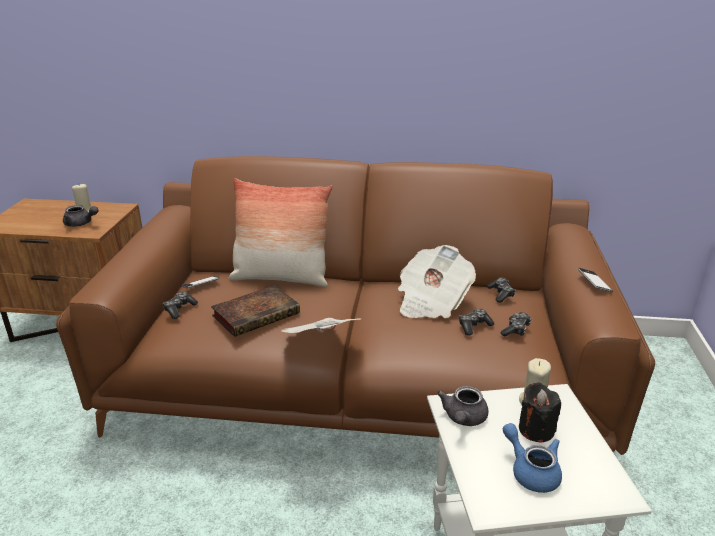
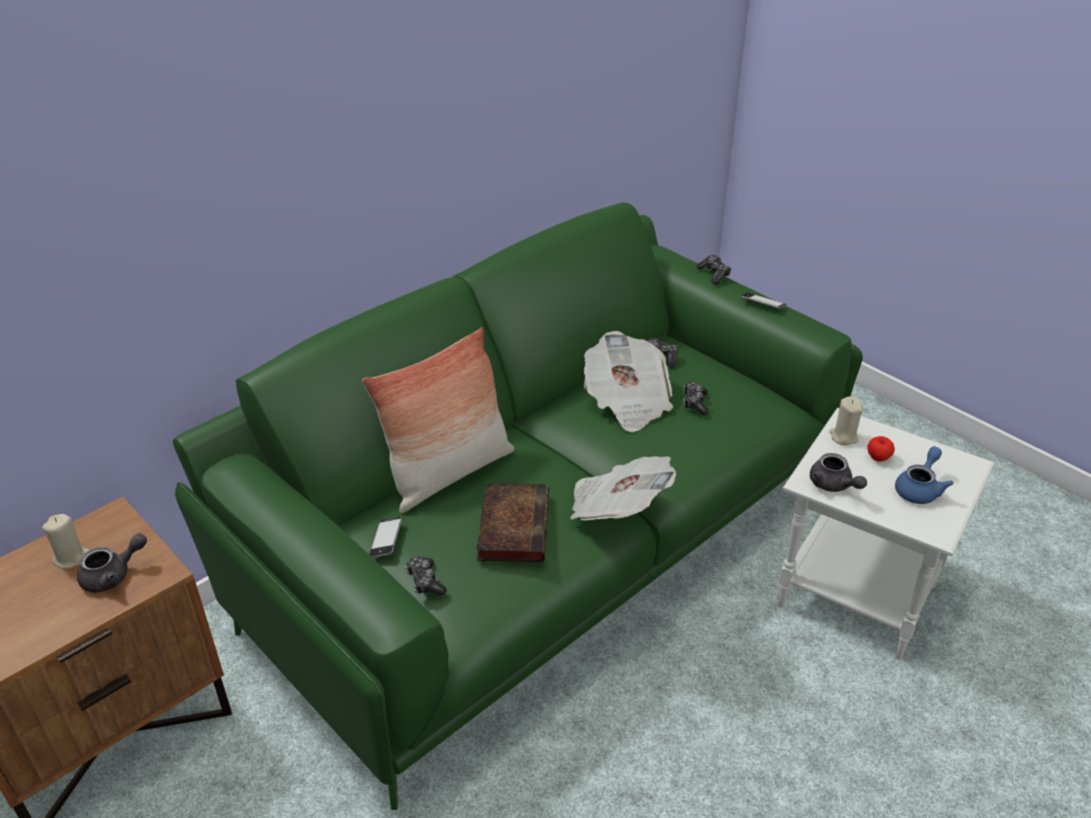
camera: 50 degrees left, 10 degrees up
(359, 383) = (546, 539): brown sofa -> green sofa
(516, 329) = (724, 385): game controller -> game controller (714, 274)
(531, 471) = (919, 489): blue teapot -> blue teapot turned 120 degrees clockwise
(536, 430) = (878, 457): black candle -> apple

